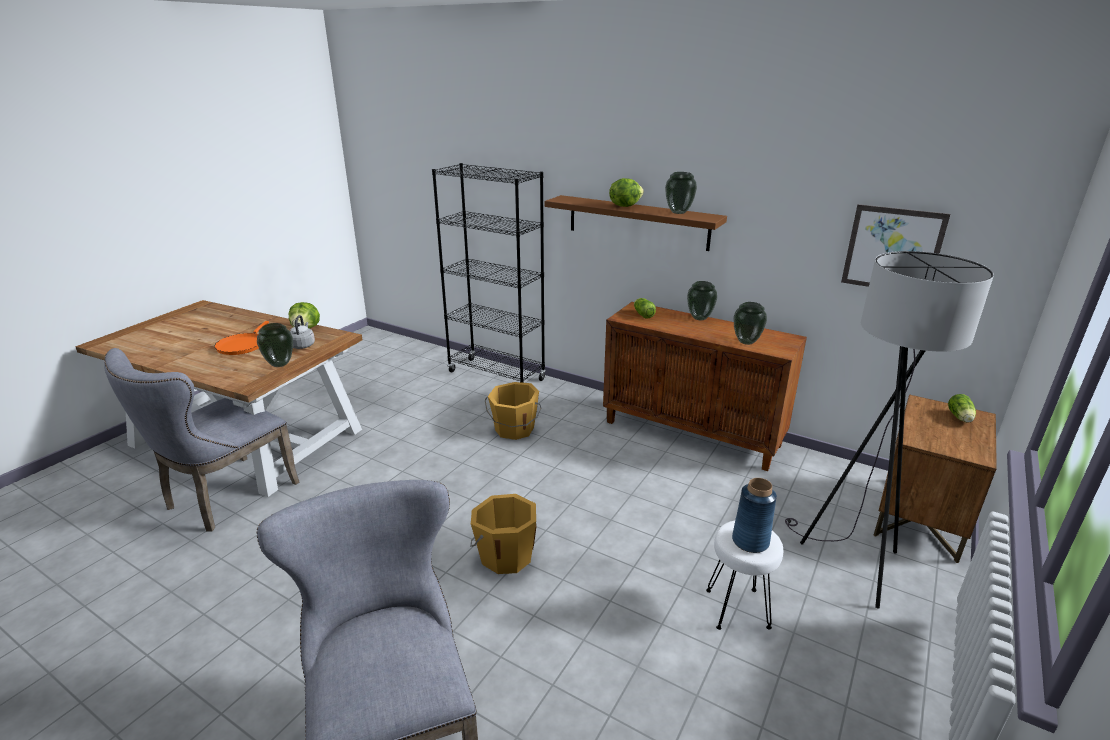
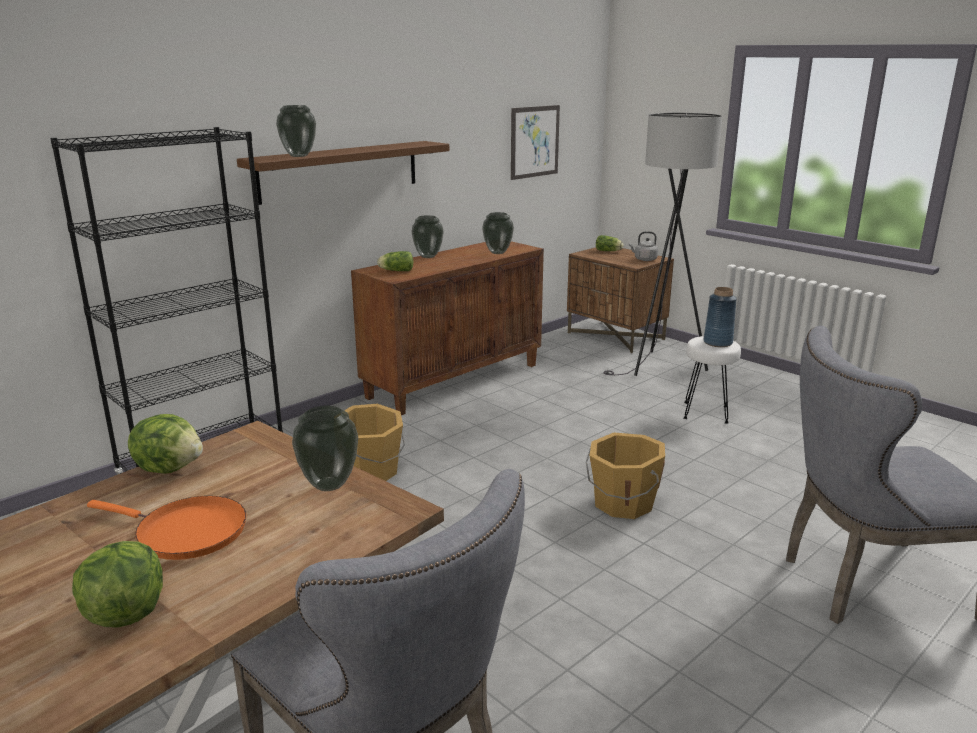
camera: 75 degrees left, 5 degrees down
(302, 345) = (255, 468): grey kettle -> grey kettle (644, 259)
(624, 206) = (339, 150): lettuce -> lettuce (125, 613)
(678, 212) = (395, 145): vase -> vase (299, 156)

